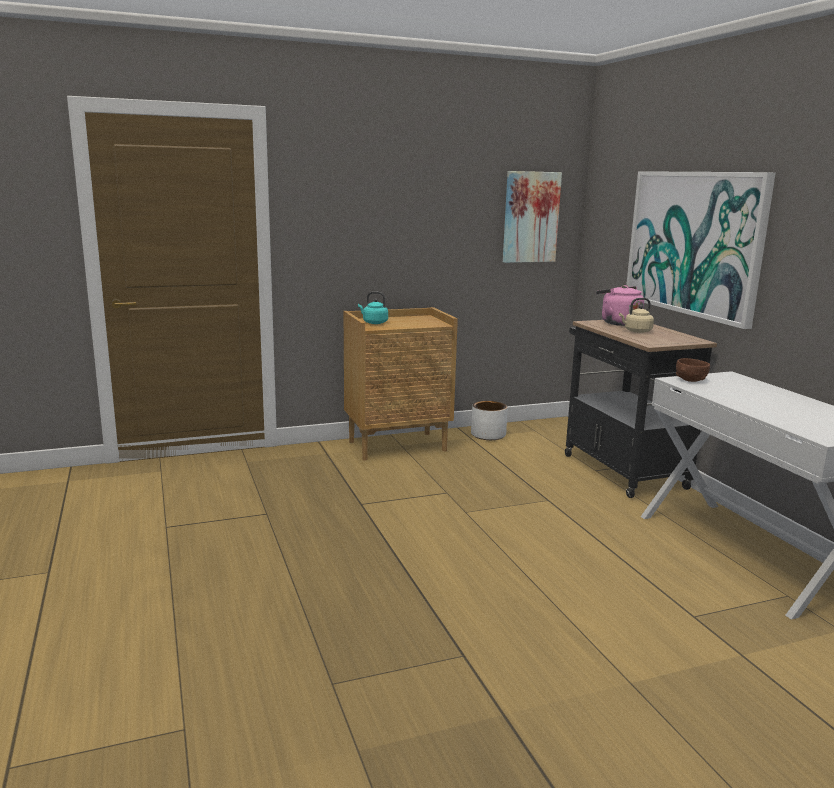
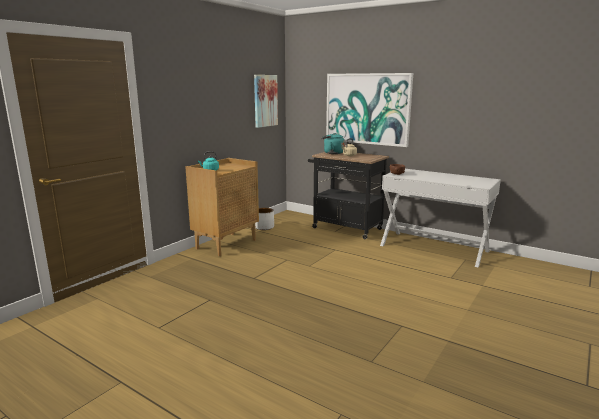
camera: 35 degrees left, 0 degrees up
(618, 323) = (332, 153): pink kettle -> turquoise kettle

